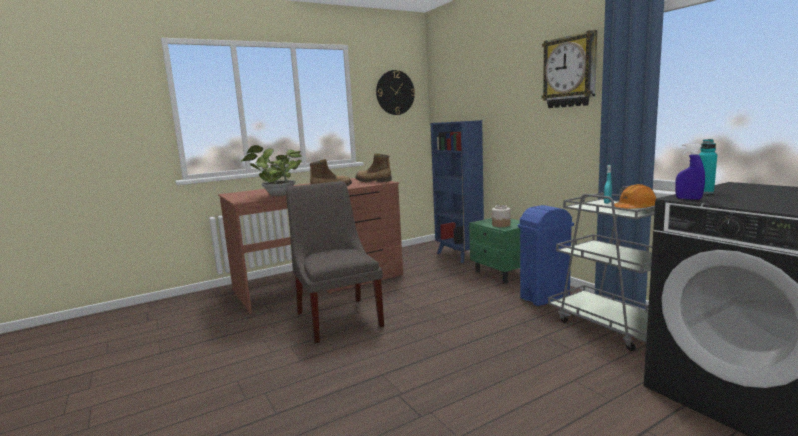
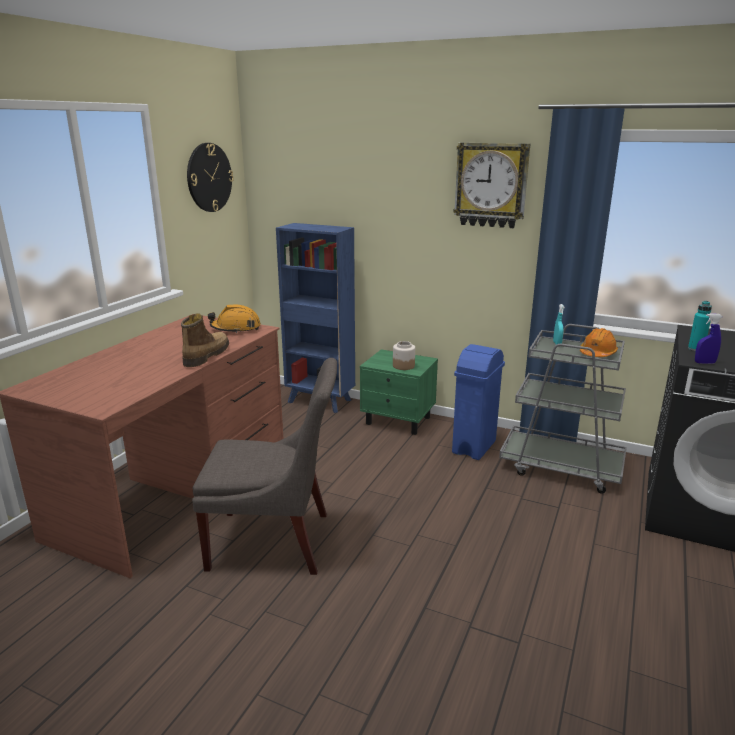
camera: 35 degrees left, 10 degrees up
(277, 195) = (139, 384): potted plant -> none
(338, 317) = (276, 542): grey chair -> grey chair turned 150 degrees clockwise
(372, 181) = (236, 328): boot -> orange hard hat

